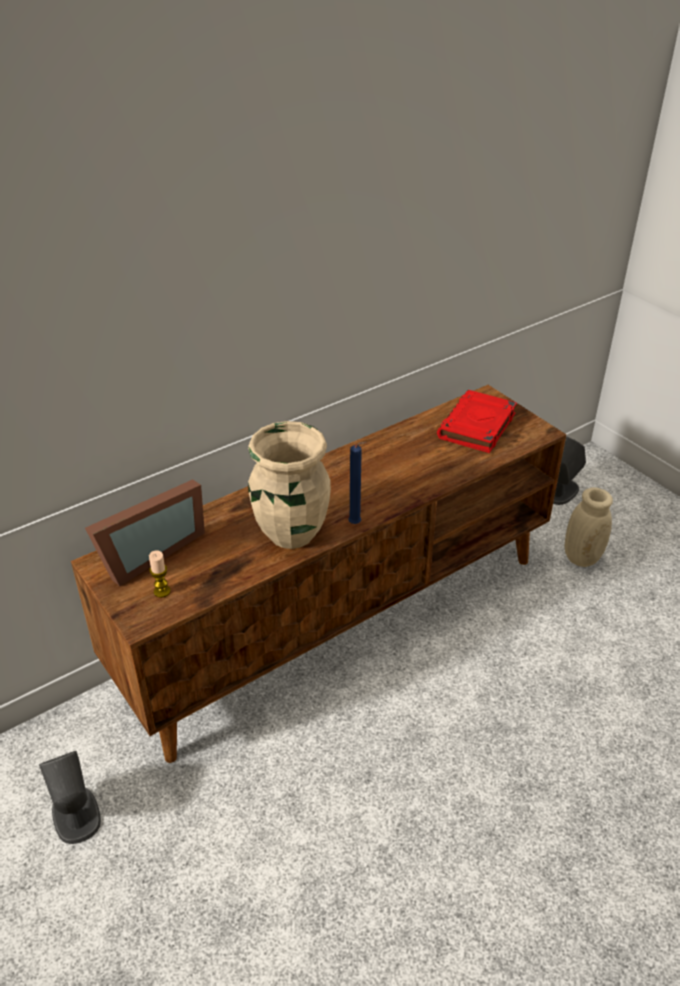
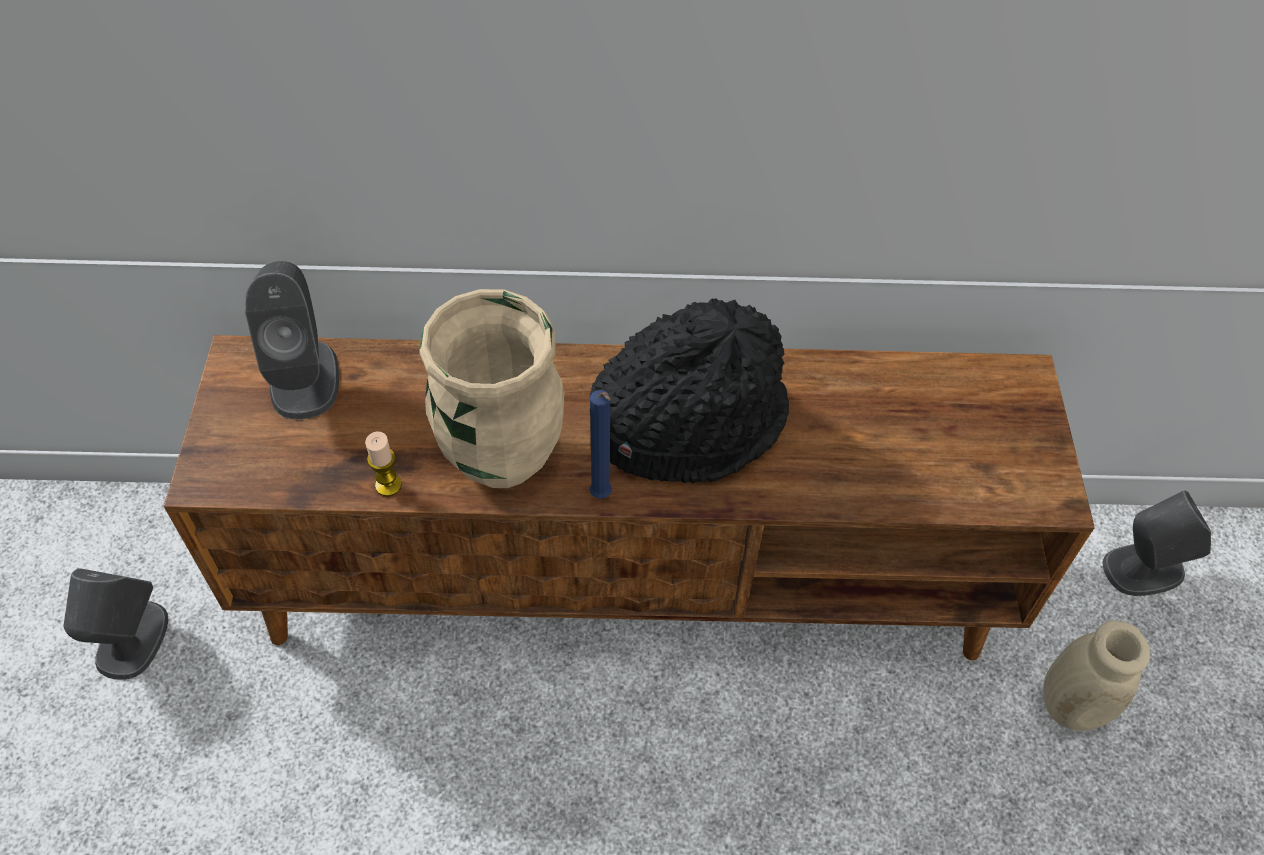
camera: 35 degrees right, 15 degrees up
(147, 553) = (304, 378): picture frame -> grey speaker
(162, 591) = (267, 449): candle -> candle (388, 485)
(363, 477) = (688, 420): none -> black hat
(477, 427) = (951, 427): red book -> none

